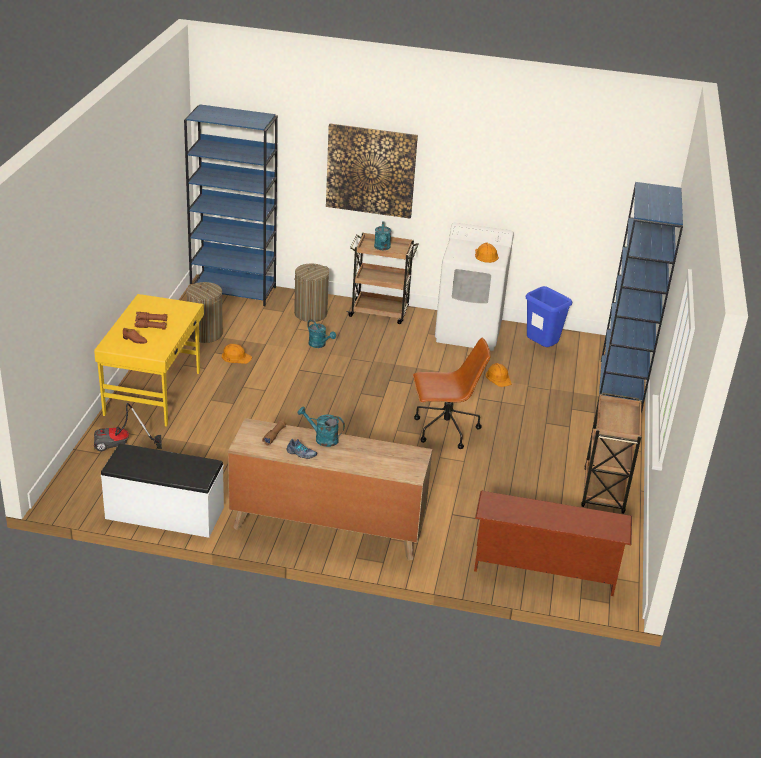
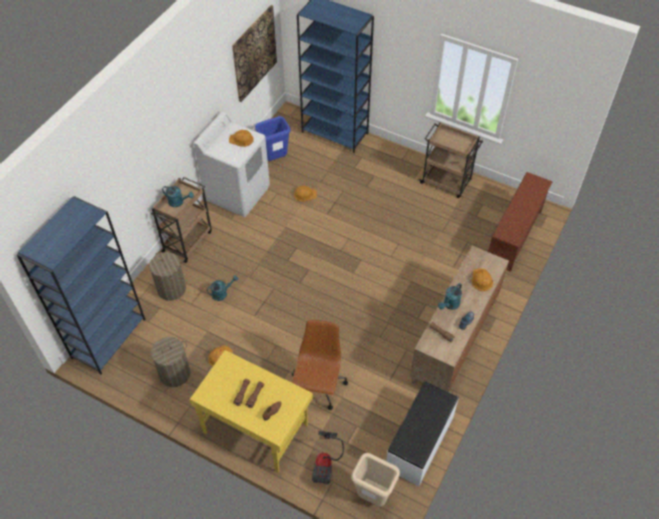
camera: 70 degrees left, 20 degrees up
(86, 485) = (373, 496): none -> beige trash can
(371, 170) = (139, 164): picture -> picture (254, 53)
(376, 461) = (481, 280): none -> orange hard hat
(444, 430) = (360, 244): brown office chair -> brown office chair (318, 387)

